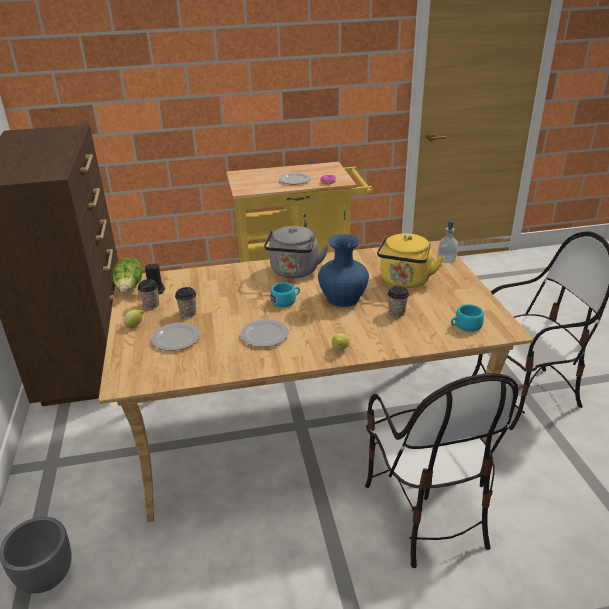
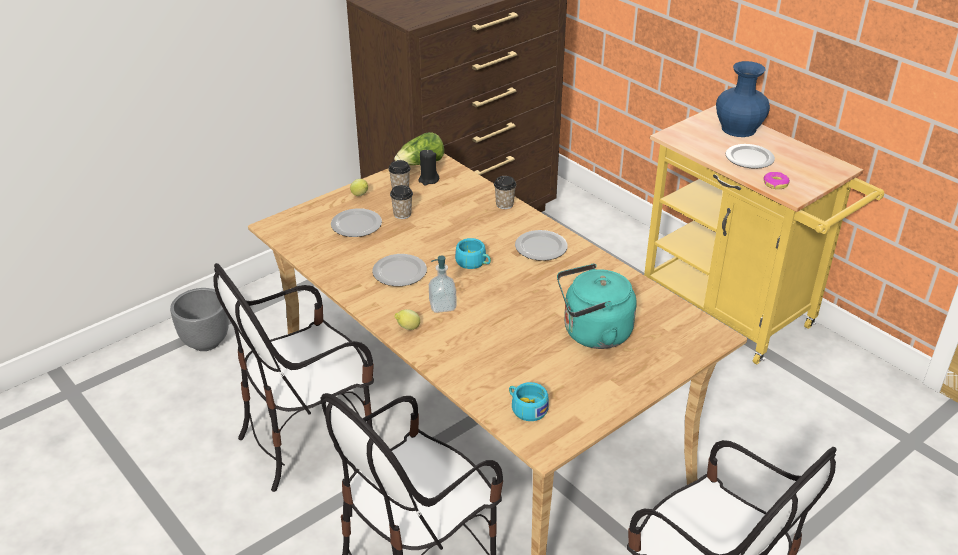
camera: 60 degrees right, 5 degrees up
(249, 535) = (310, 439): none -> chair
(294, 272) = (540, 247): grey kettle -> plate
(342, 298) = (512, 298): blue vase -> blue vase (738, 128)
(396, 312) = (513, 347): cup -> cup (504, 204)
(404, 281) = (592, 333): yellow kettle -> turquoise kettle
(446, 259) = (686, 354): soap dispenser -> soap dispenser (442, 306)

